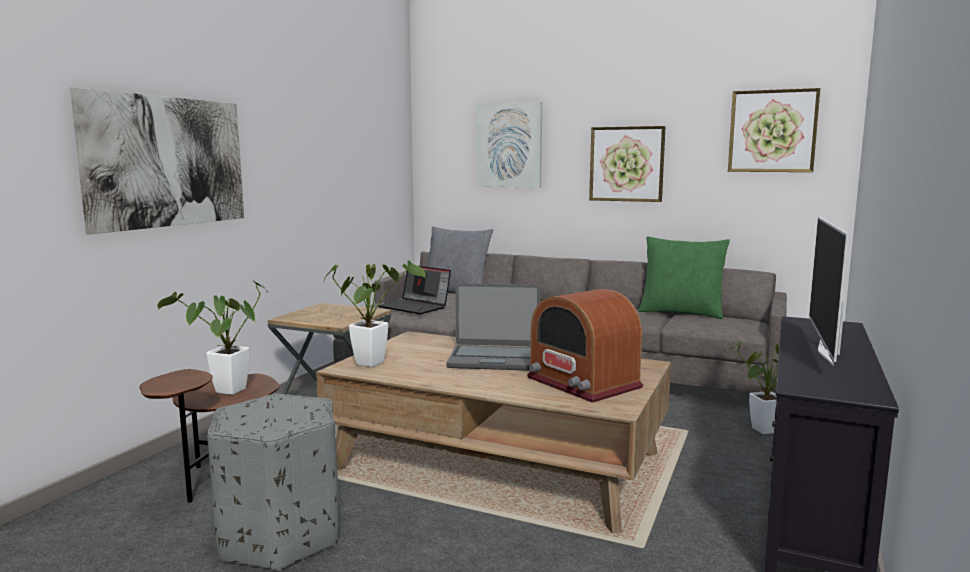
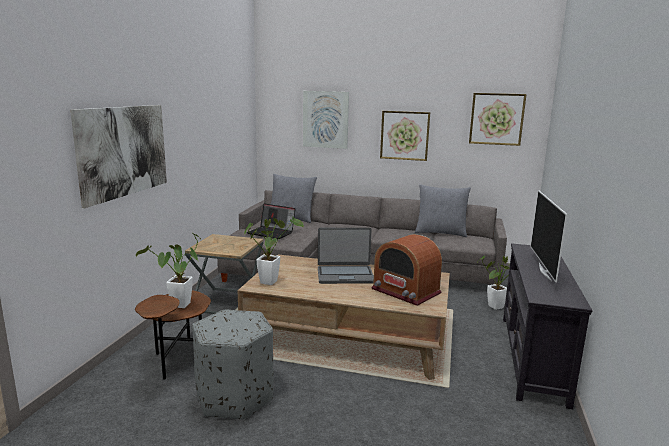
camera: 10 degrees left, 5 degrees up
(681, 313) = (440, 232): green pillow -> grey pillow

